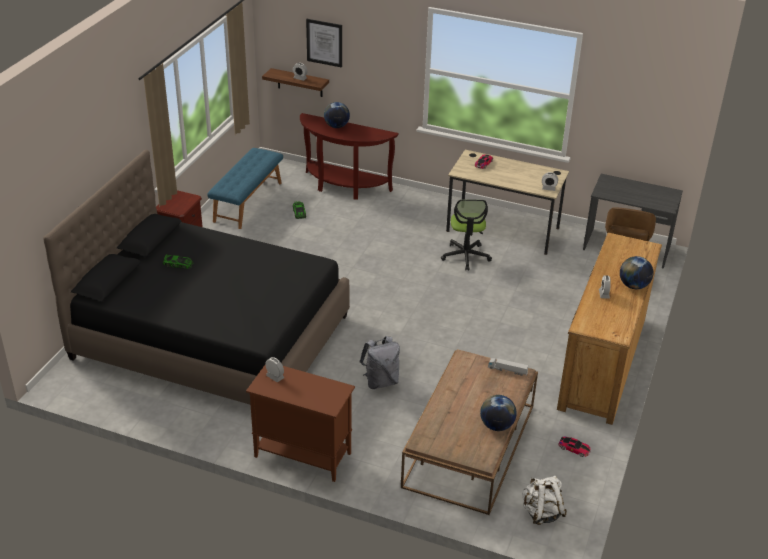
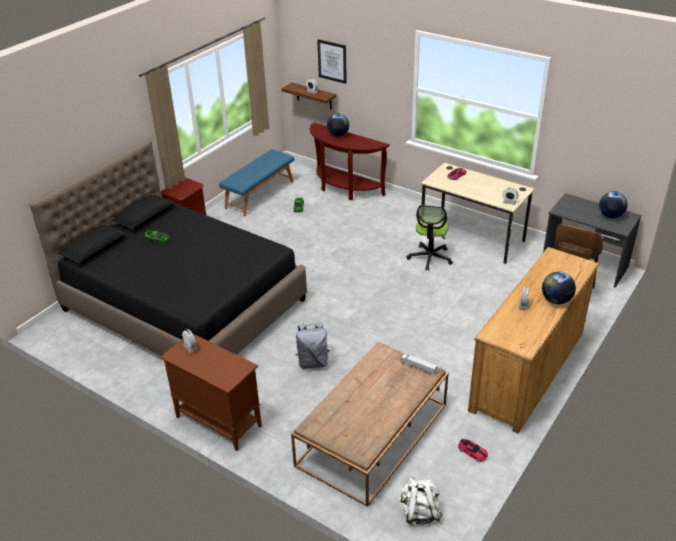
camera: 15 degrees right, 0 degrees up
(496, 426) = (388, 421): globe -> globe (610, 216)

